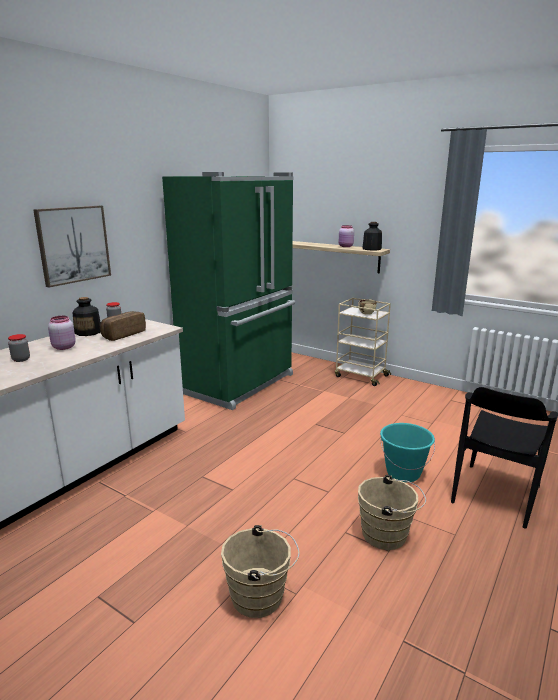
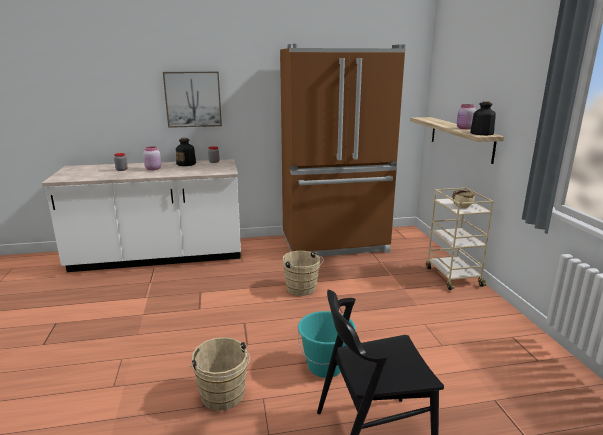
camera: 45 degrees right, 0 degrees up
(122, 334) = (196, 169): bread -> none
(240, 384) = (336, 245): green fridge -> brown fridge
(261, 597) = (98, 374): beige bucket -> beige bucket (302, 289)

